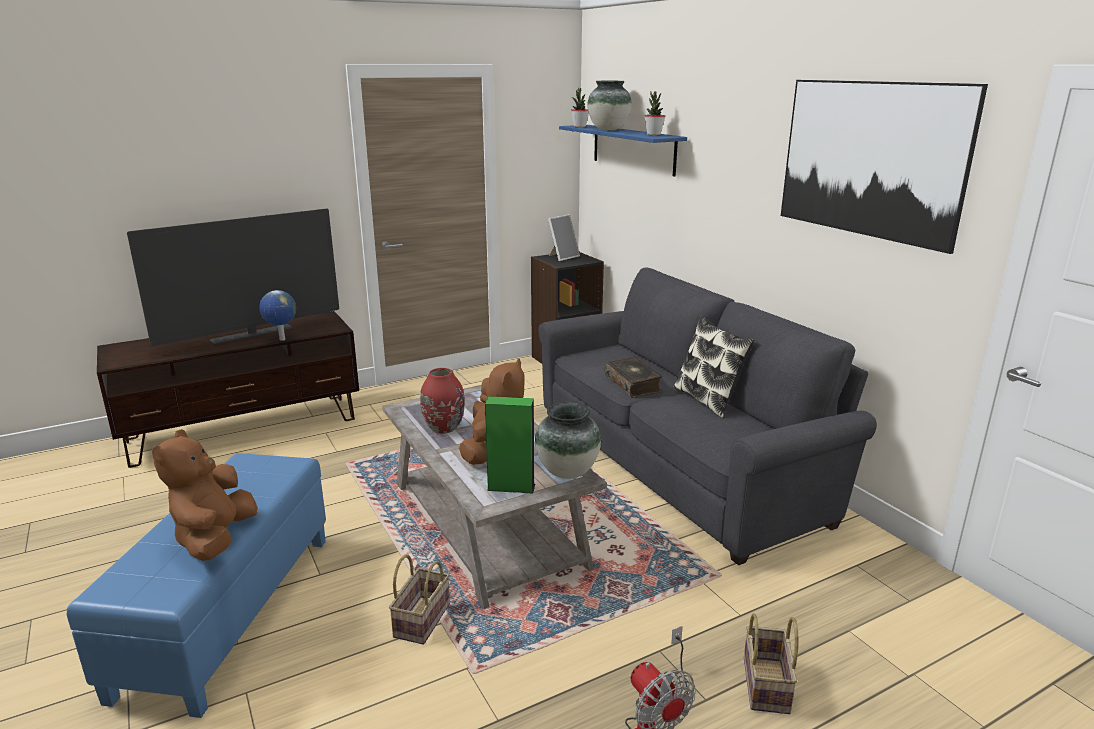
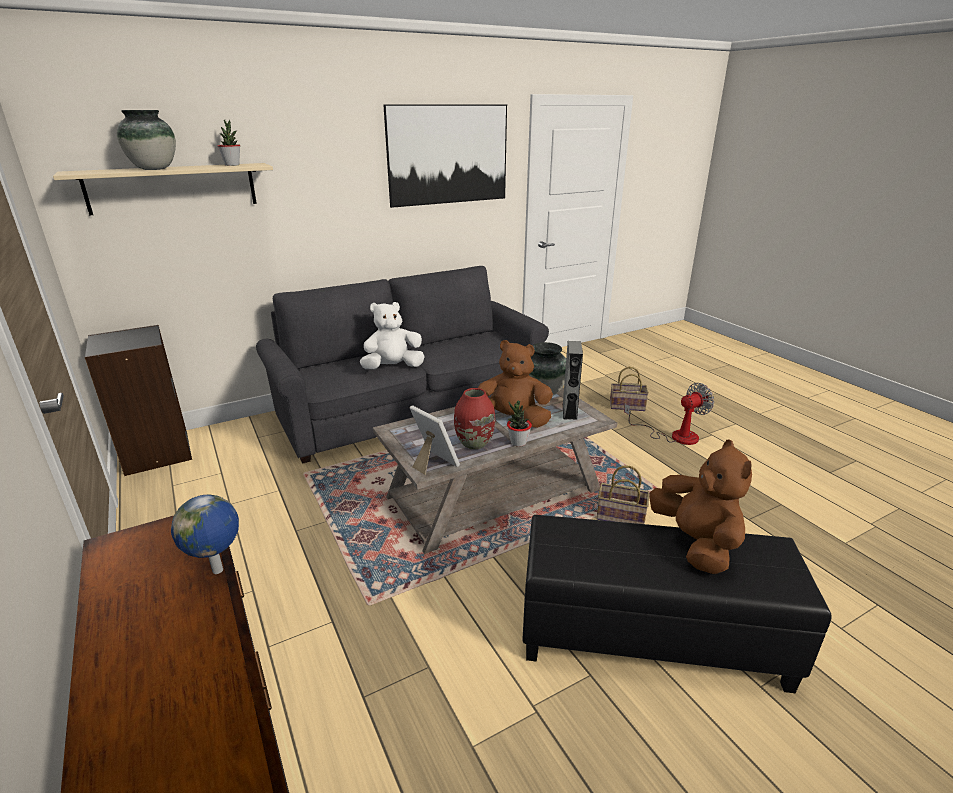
camera: 90 degrees left, 5 degrees up
(215, 539) = (695, 543): brown plush toy -> brown plush toy turned 105 degrees counterclockwise
(228, 611) = (650, 638): blue ottoman -> black ottoman
(252, 334) = (163, 619): television -> none
(511, 487) = (569, 411): green speaker -> grey speaker
(562, 257) = (112, 341): picture frame -> picture frame (433, 463)
(579, 126) = (87, 172): potted plant -> potted plant (518, 442)
(633, 149) = (172, 188): blue shelf -> beige shelf
(633, 384) = (393, 367): book -> white plush toy
(708, 400) = (428, 347): pillow -> none

